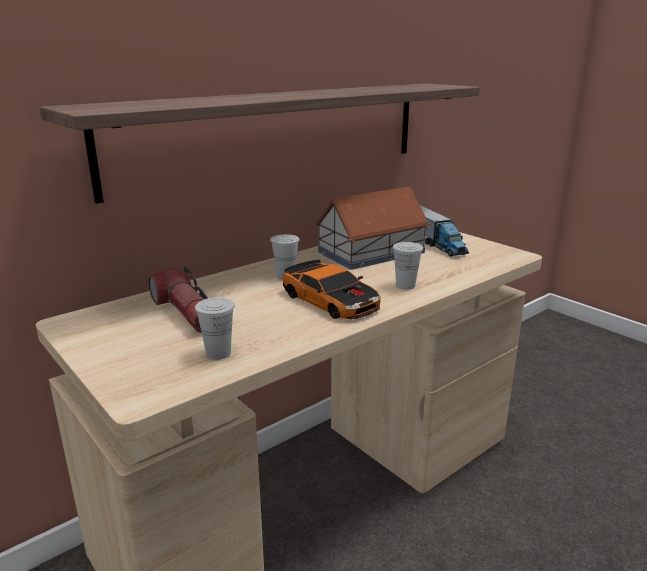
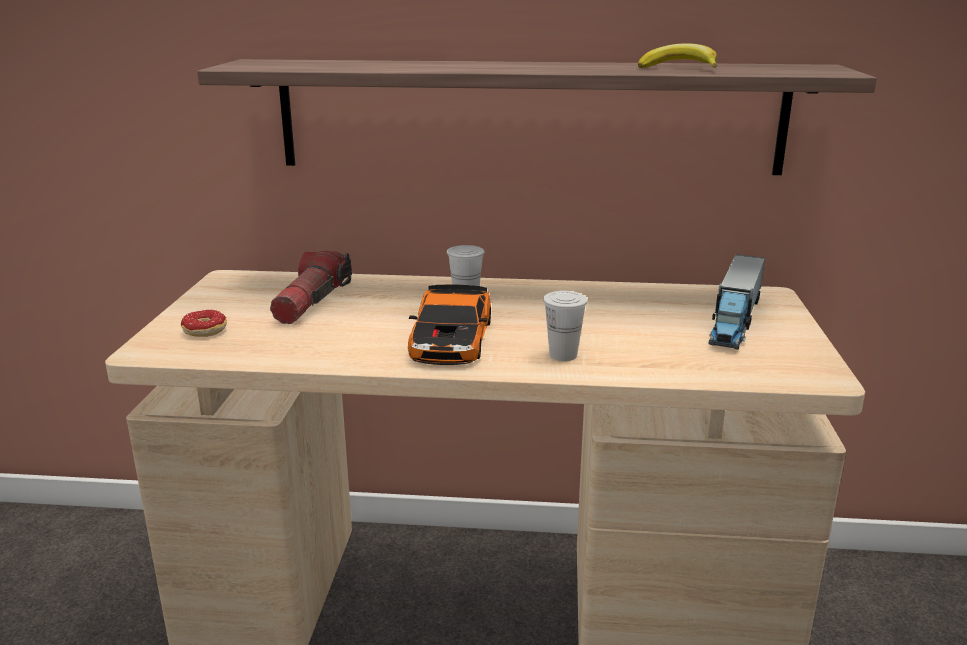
camera: 45 degrees right, 0 degrees up
(152, 368) = (199, 334): none -> donut
(218, 353) = (259, 343): white cup -> none
(372, 252) = (622, 307): toy house -> none
(382, 89) = (679, 68): none -> banana

